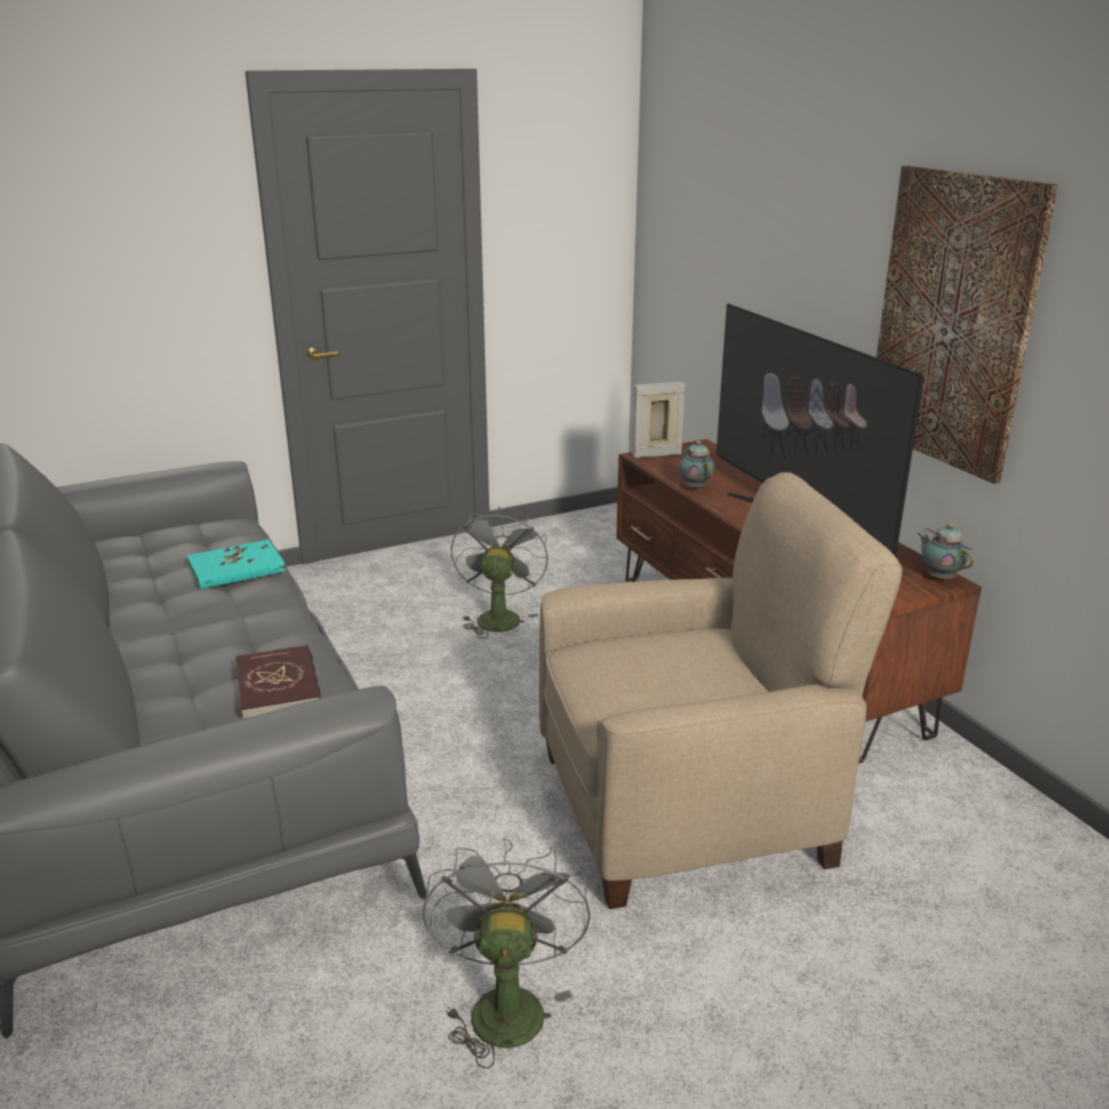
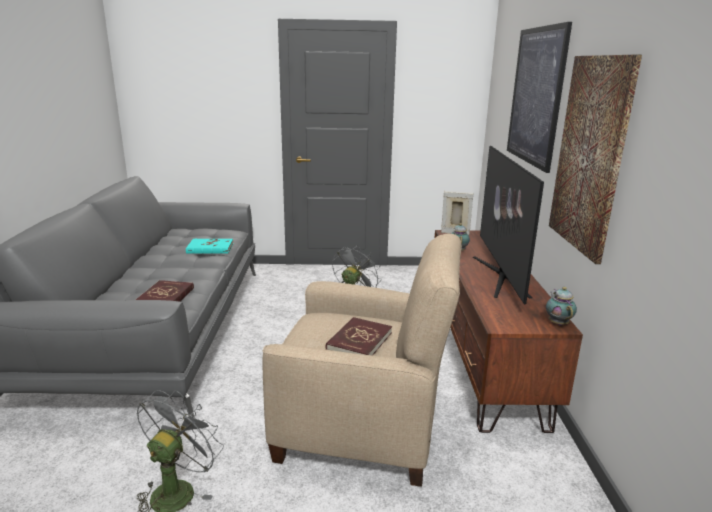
camera: 25 degrees right, 5 degrees down
(696, 675) = (359, 341): none -> red book
(792, 216) = (536, 96): none -> picture

